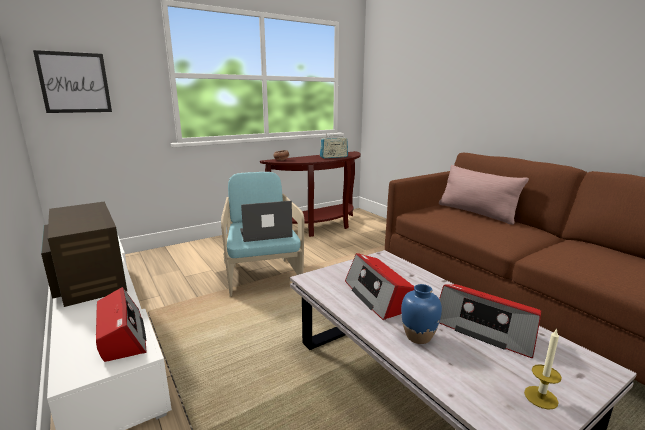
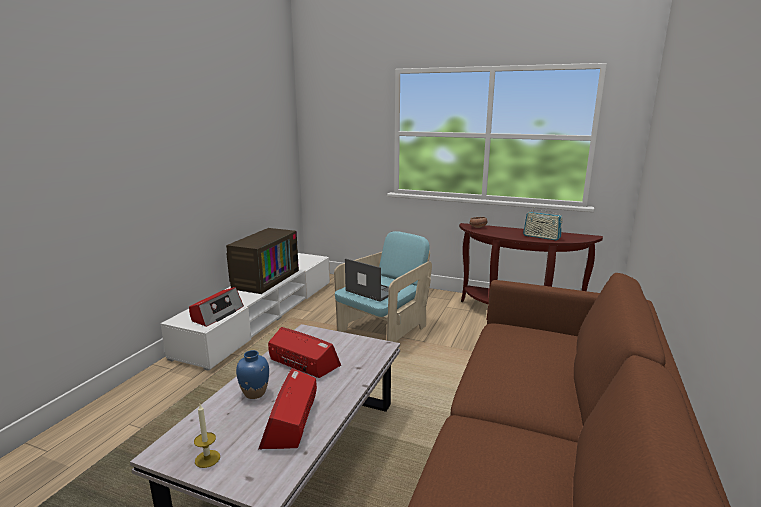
camera: 55 degrees right, 0 degrees up
(75, 83) = (330, 139): picture -> none
(378, 296) = (303, 363): radio -> radio turned 90 degrees clockwise
(476, 213) = (559, 358): pink pillow -> none

